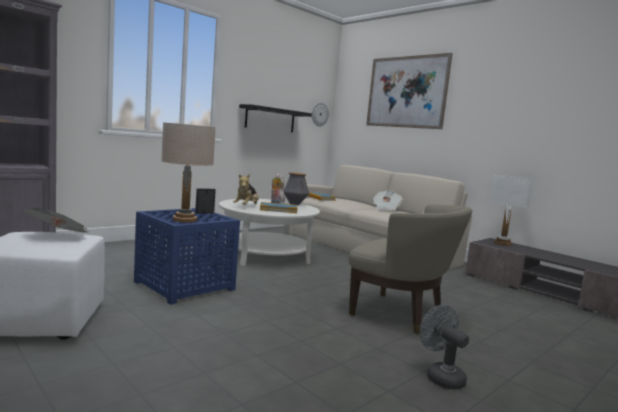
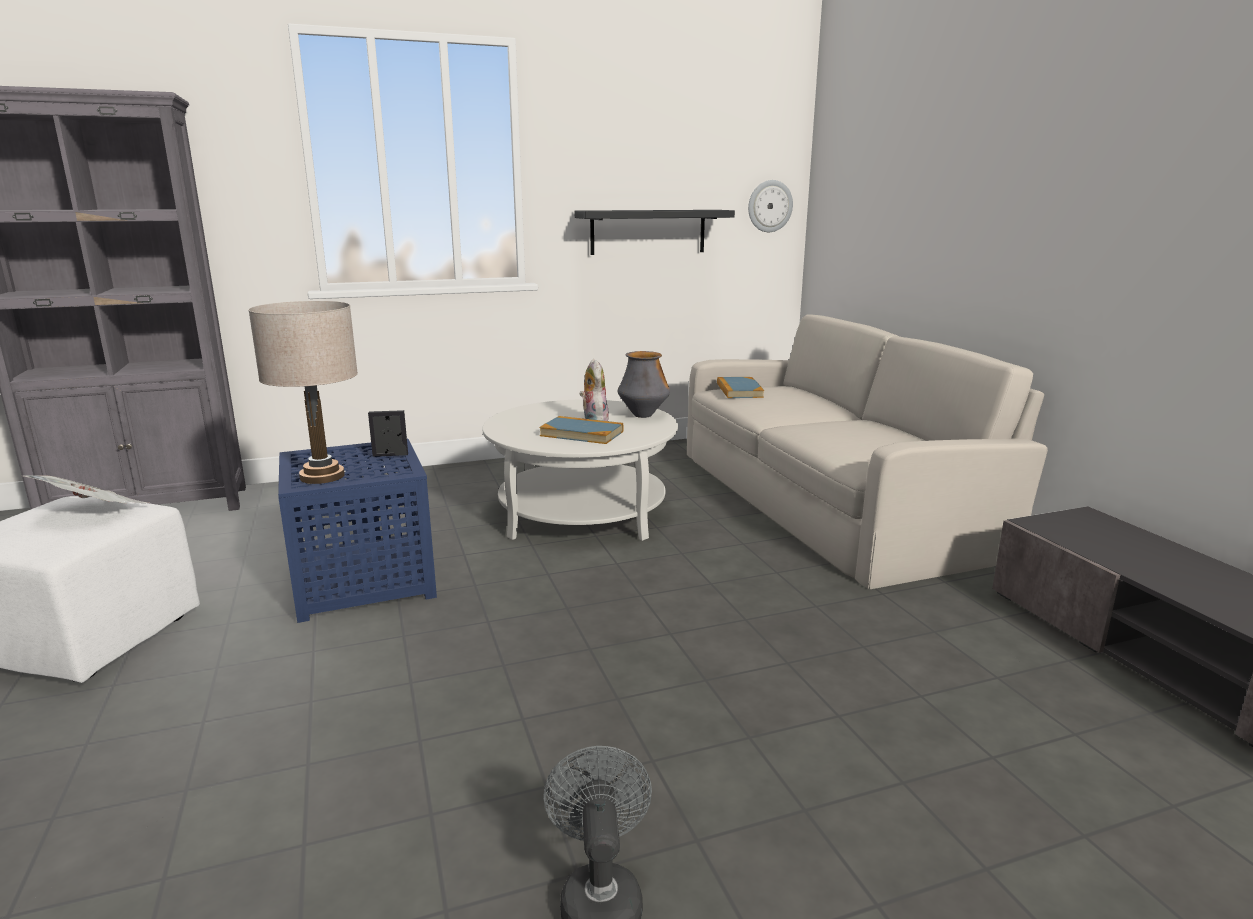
camera: 25 degrees right, 10 degrees up
(246, 206) = (528, 426): plush toy -> none
(385, 209) = (851, 423): newspaper -> none
(400, 314) = (698, 698): beige armchair -> none
(406, 92) = (933, 143): picture -> none
(502, 243) = (1097, 530): white table lamp -> none

